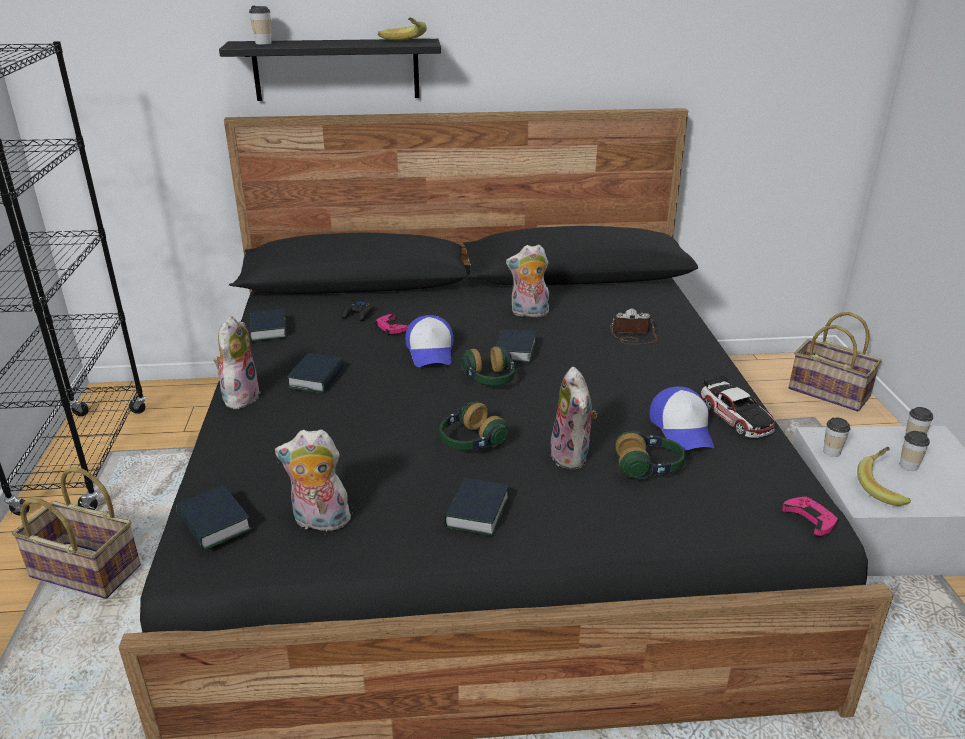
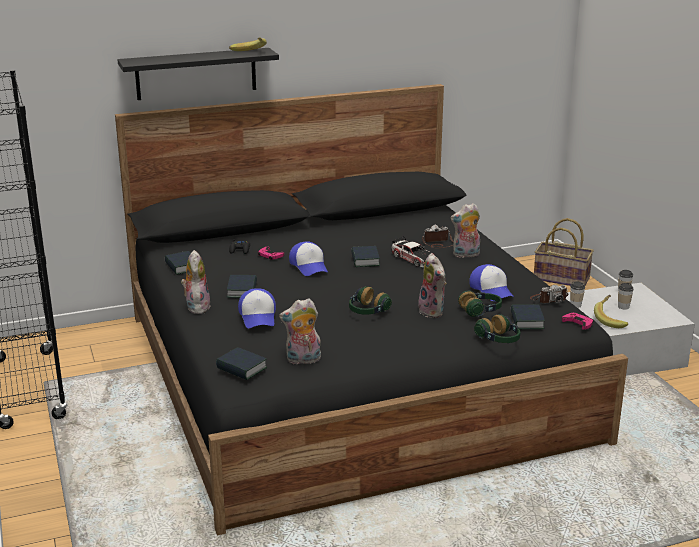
camera: 15 degrees left, 5 degrees down
(84, 572) = (85, 452): basket -> none
(263, 43) = (148, 59): cup -> none
(303, 428) = (258, 316): none -> cap
(476, 512) = (392, 344): book -> book (526, 321)
(490, 380) = (359, 278): headphones -> headphones (499, 340)
(528, 313) = (360, 237): plush toy -> plush toy (465, 255)
(736, 416) = (520, 280): toy car -> toy car (413, 258)
(772, 460) = (549, 299): none -> camera

